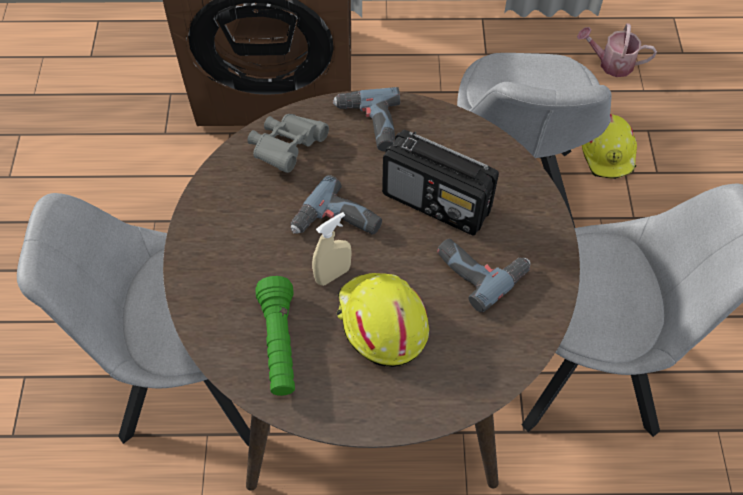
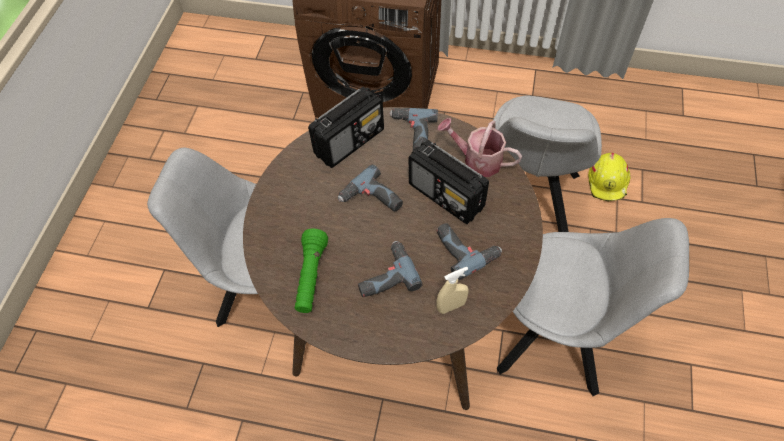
camera: 15 degrees right, 0 degrees up
(286, 149) = (350, 141): grey binoculars -> radio
(333, 274) = (360, 235): beige spray bottle -> beige spray bottle (451, 306)
(381, 323) = (385, 274): yellow hard hat -> power drill
(611, 63) = (625, 116): watering can -> watering can (477, 160)

